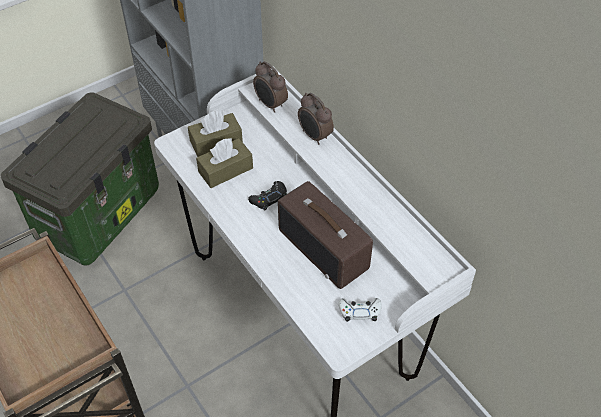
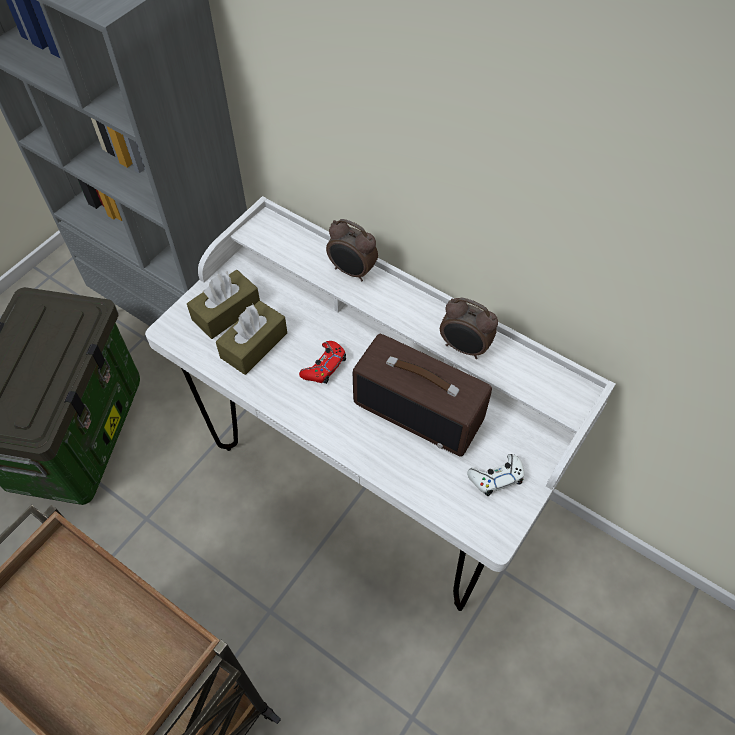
camera: 20 degrees left, 5 degrees up
(269, 198) = (324, 366): black game controller -> red game controller
(270, 104) = (280, 246): alarm clock -> alarm clock (464, 348)

